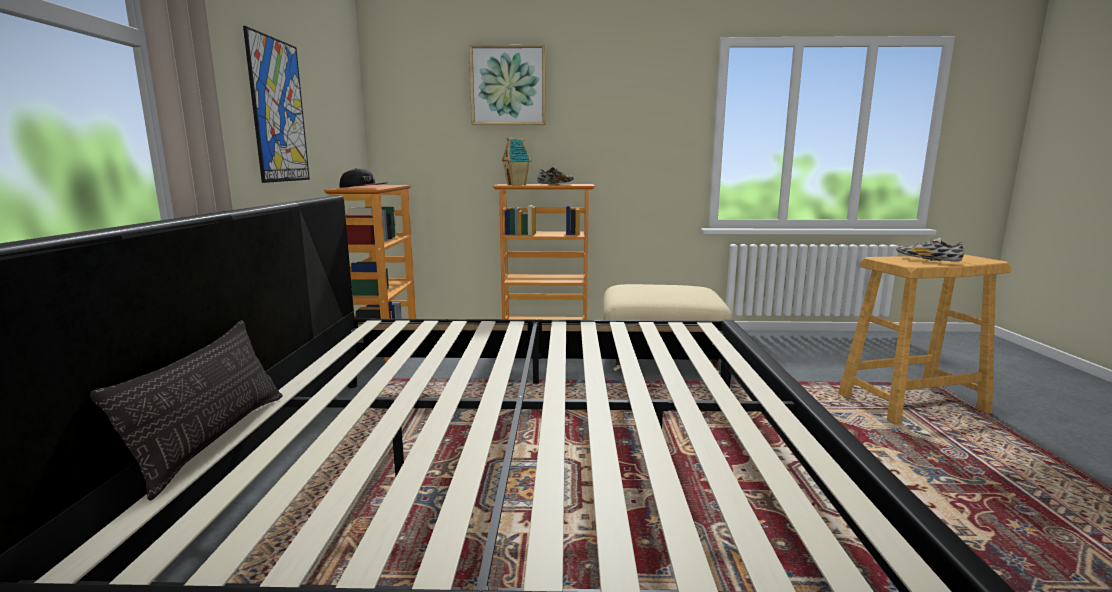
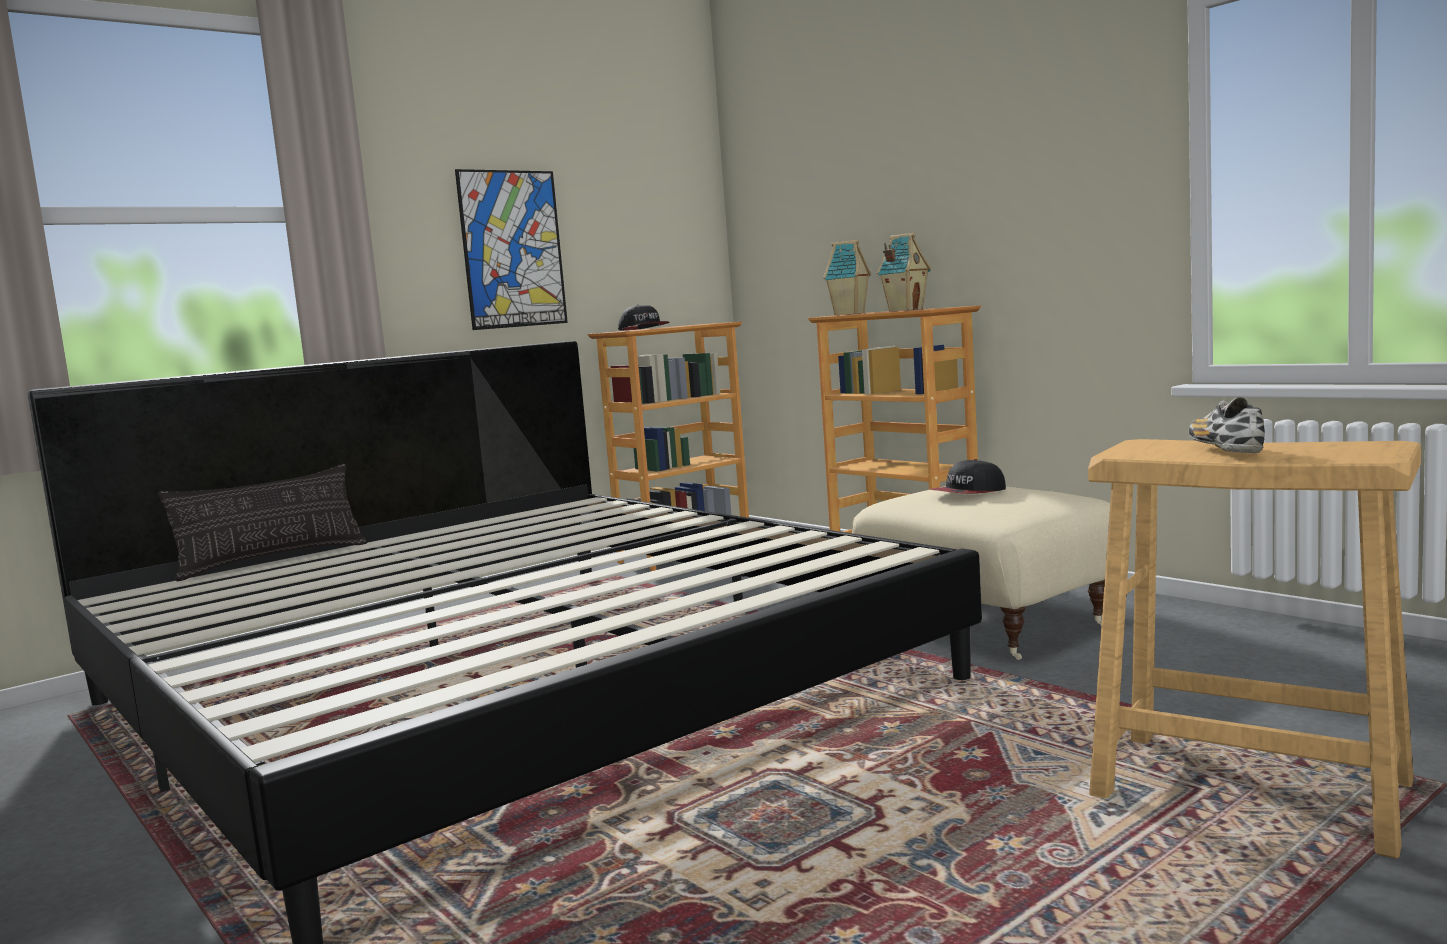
camera: 50 degrees right, 5 degrees down
(508, 86) = (870, 158): picture -> none
(555, 184) = (905, 310): shoe -> toy house
(656, 289) = (968, 493): none -> cap

